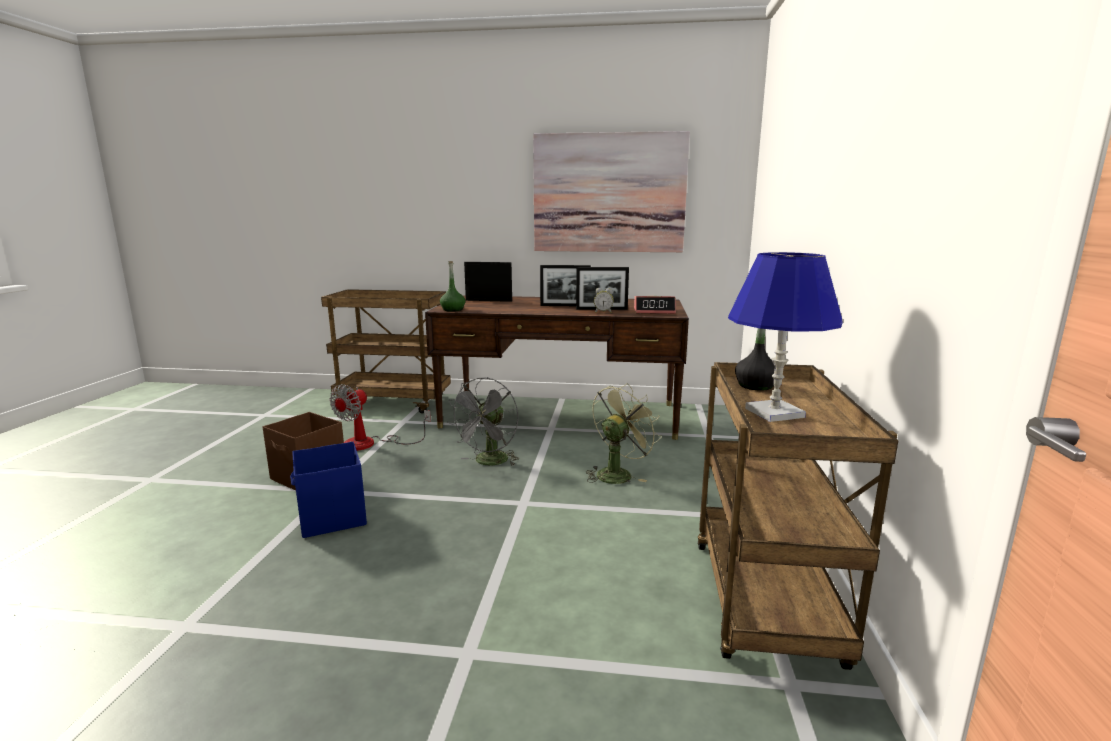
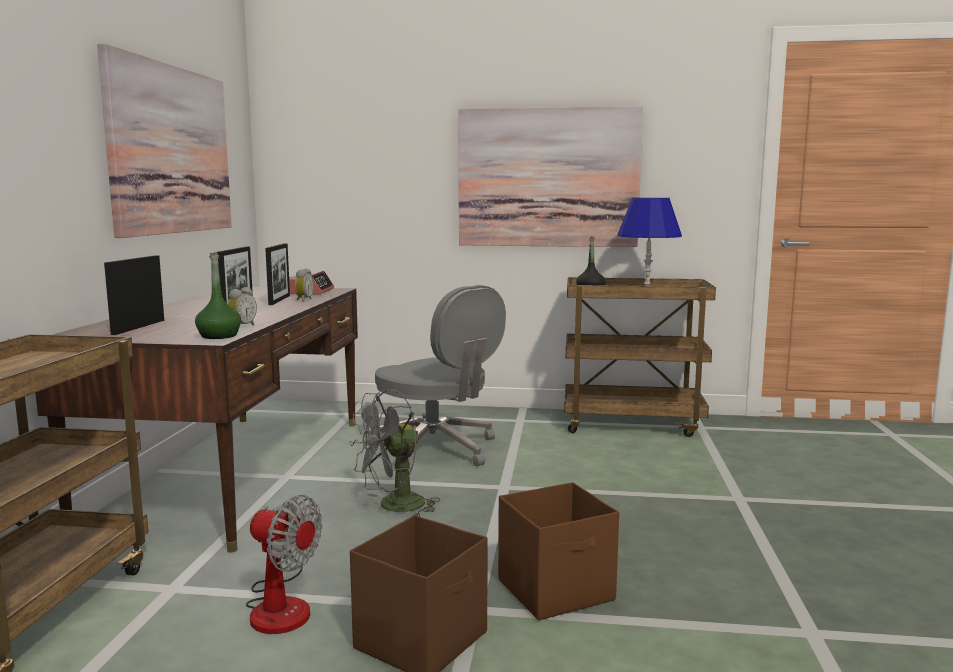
camera: 90 degrees left, 5 degrees down
(332, 517) = (557, 590): blue storage box -> brown storage box
(482, 310) = (241, 327): none -> alarm clock
(489, 462) = (394, 507): grey fan -> grey fan turned 120 degrees clockwise
(618, 473) = (436, 449): green fan -> grey office chair
(841, 214) = (548, 178): none -> picture

